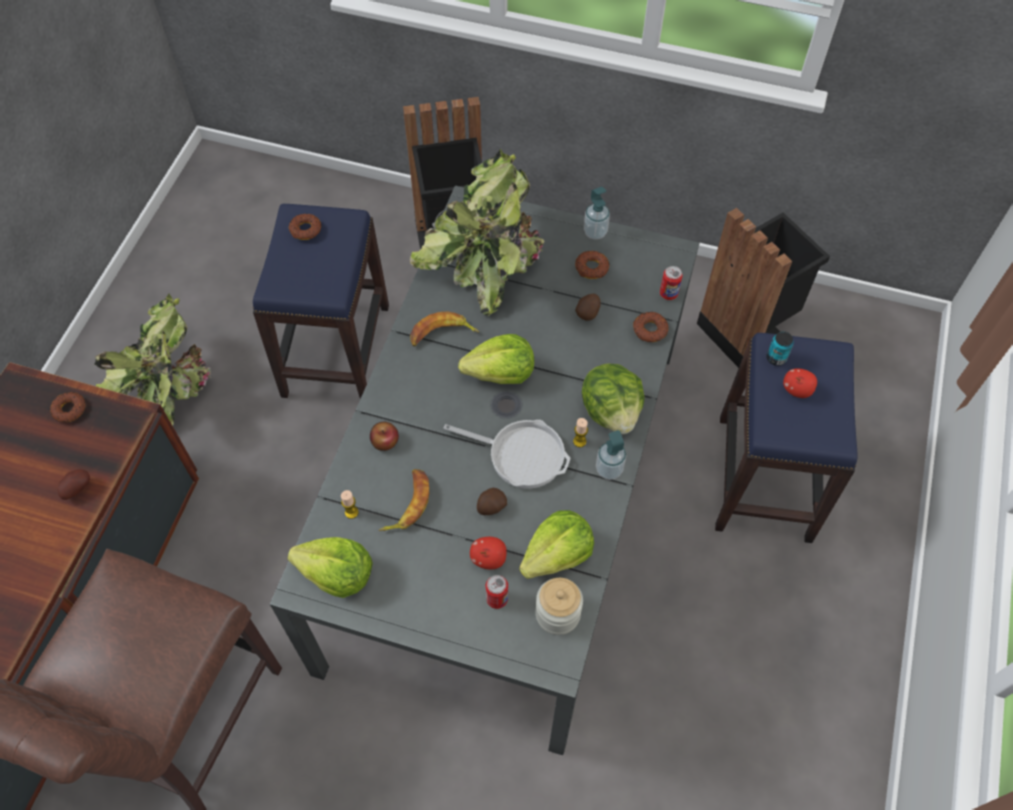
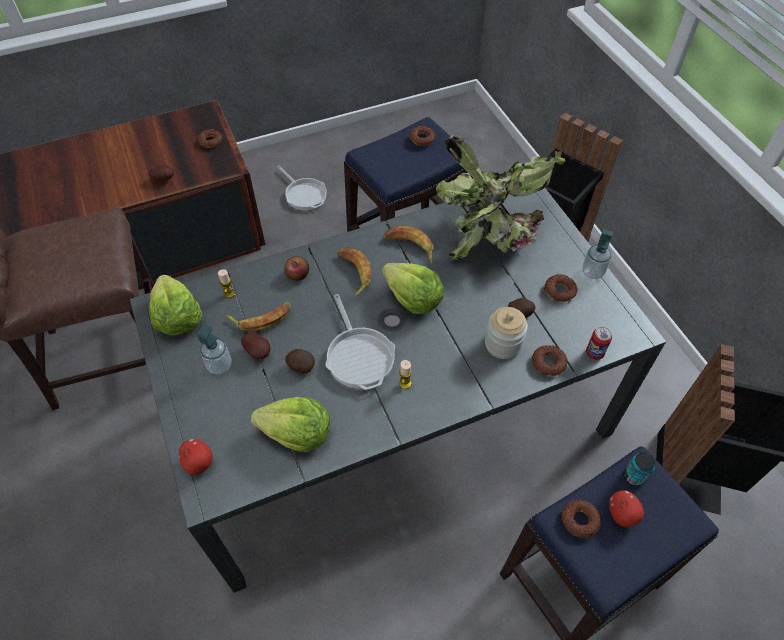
camera: 50 degrees right, 5 degrees down
(169, 387) = (304, 194): potted plant -> frying pan
(427, 397) = (353, 273): none -> banana
(444, 530) = (259, 352): none -> potato
(489, 559) = (258, 393): apple -> apple (199, 463)
(497, 599) = (230, 420): can -> none
(557, 614) = (248, 468): jar -> jar (503, 344)
(609, 469) = (399, 419): soap dispenser -> soap dispenser (219, 366)
(611, 411) = (451, 386): lettuce -> none
(781, 419) = (580, 520): none -> donut

